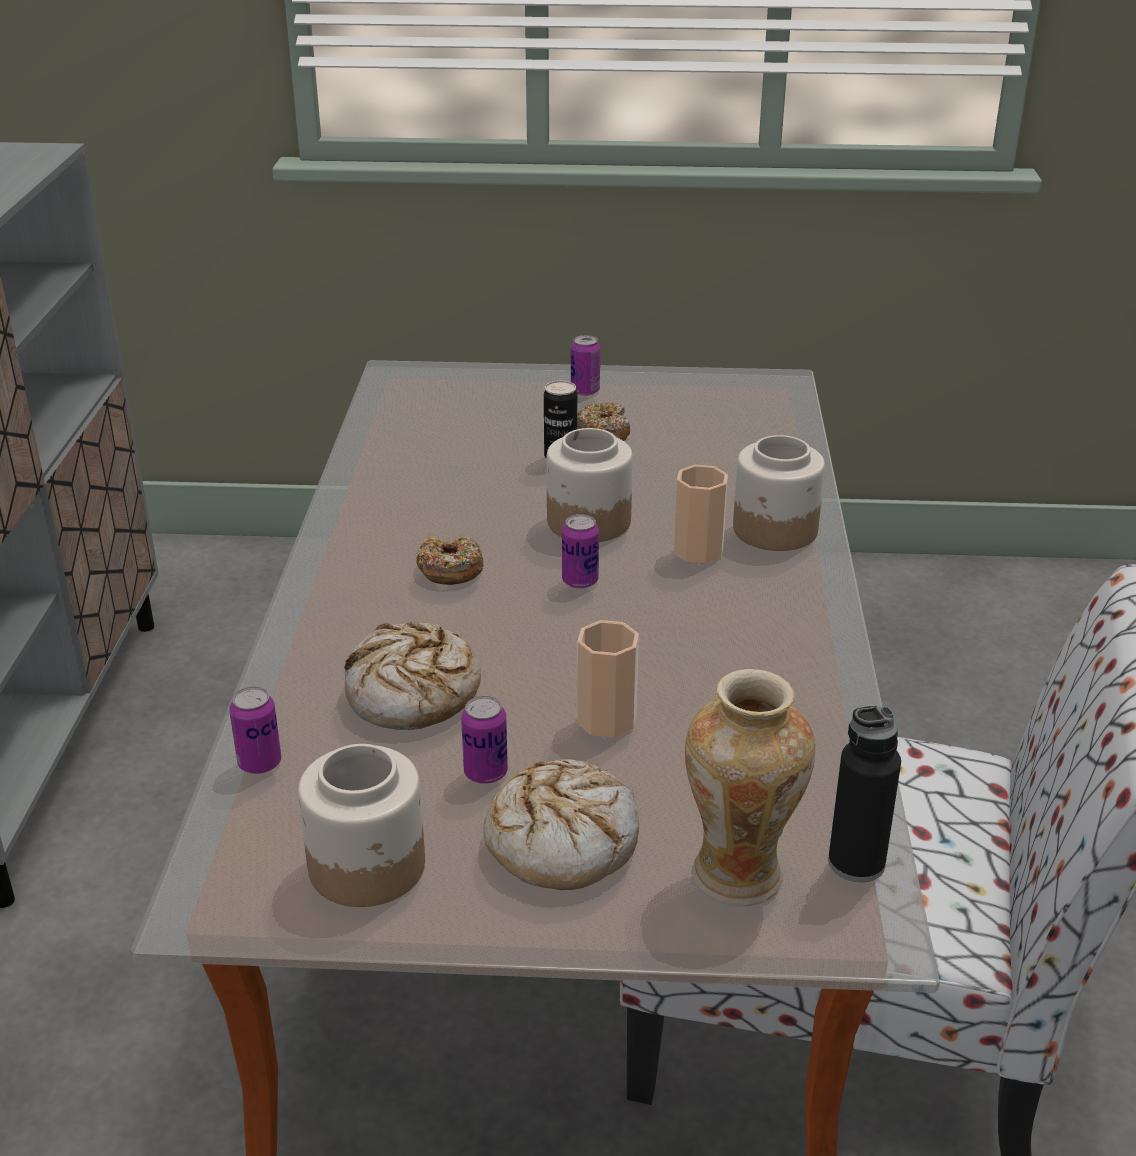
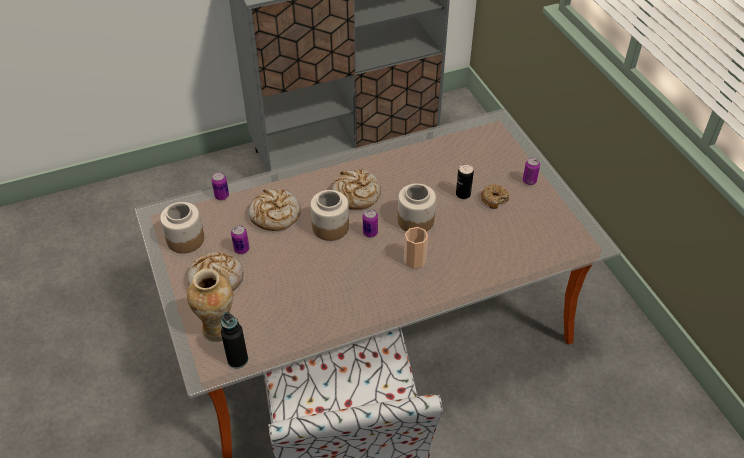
camera: 65 degrees right, 15 degrees up
(450, 570) = (355, 195): donut -> bread
(606, 719) = (285, 269): cup -> none
(775, 530) = (448, 280): jar -> jar (330, 227)

